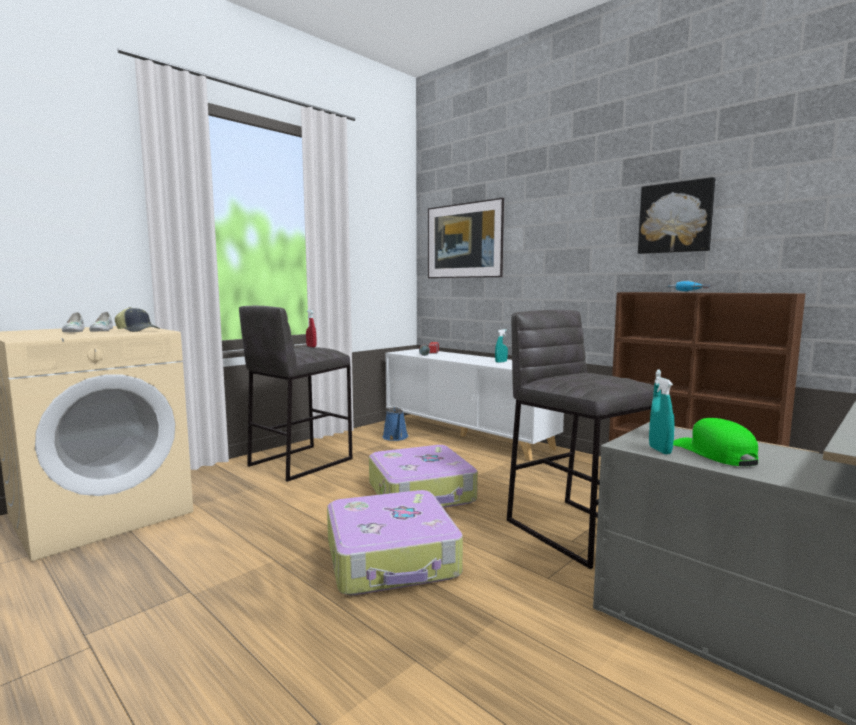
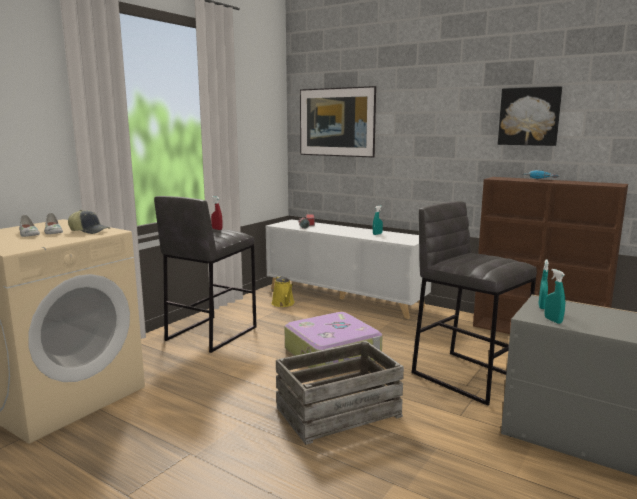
camera: 10 degrees left, 5 degrees up
(392, 558) = (338, 411): suitcase -> crate
(395, 438) = (284, 304): blue watering can -> yellow watering can
(713, 453) = (588, 320): green cap -> none

